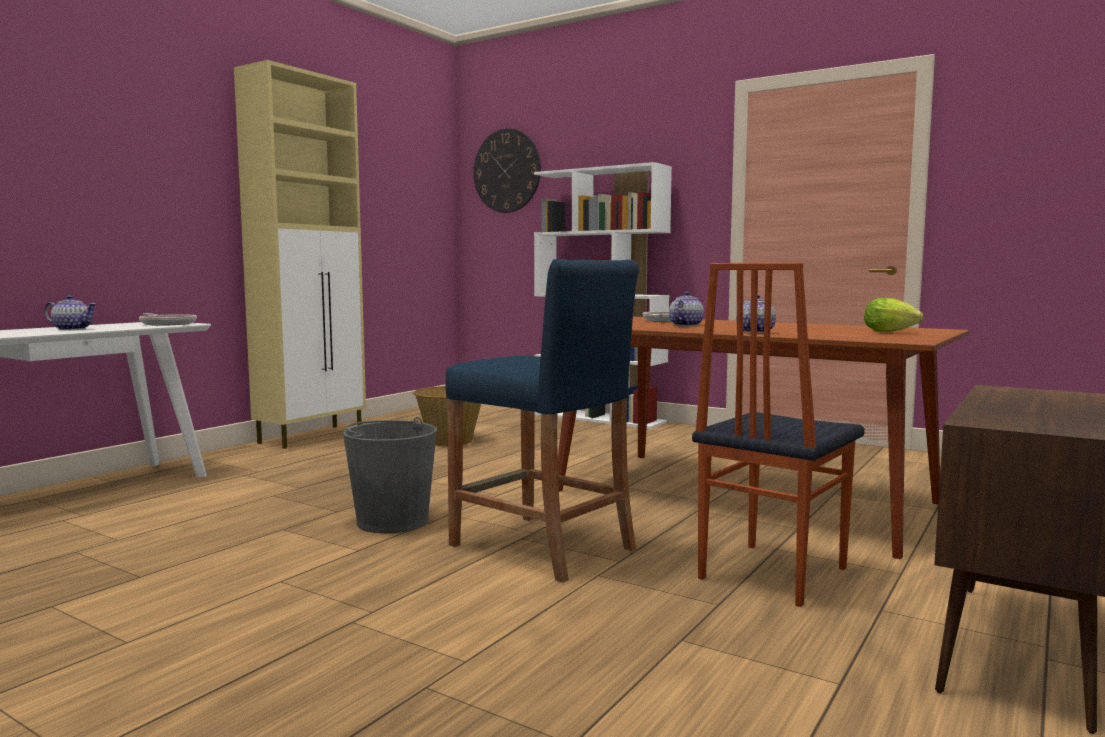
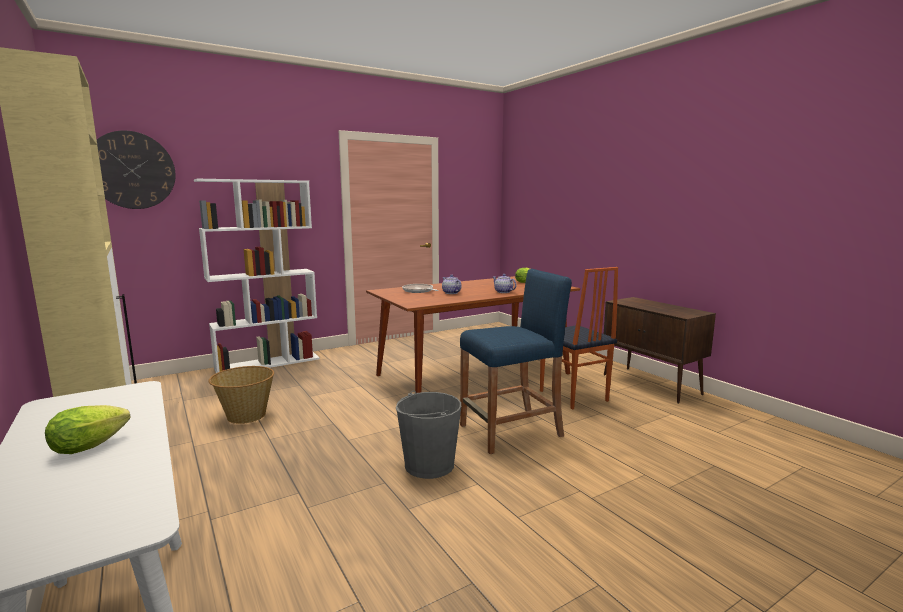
camera: 65 degrees left, 5 degrees up
(72, 329) = (93, 445): teapot -> lettuce
(167, 324) = (111, 398): frying pan -> none

